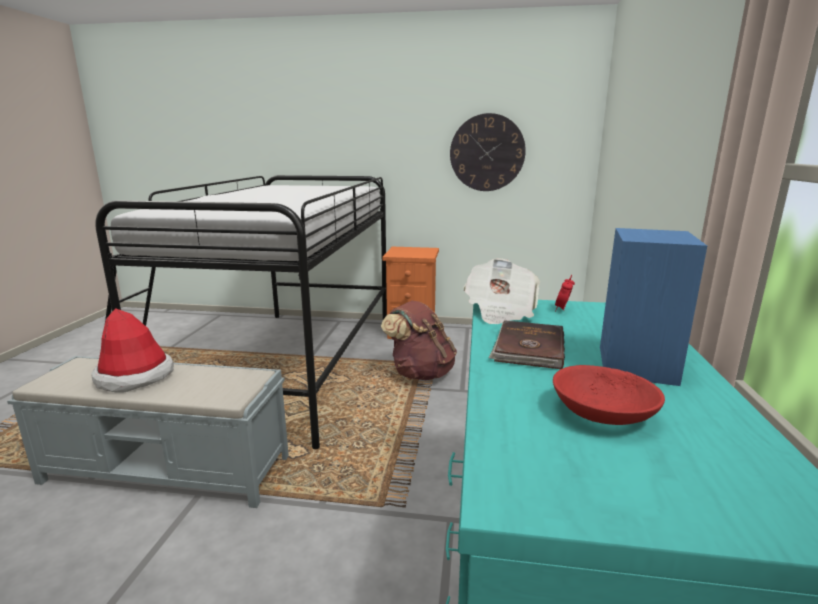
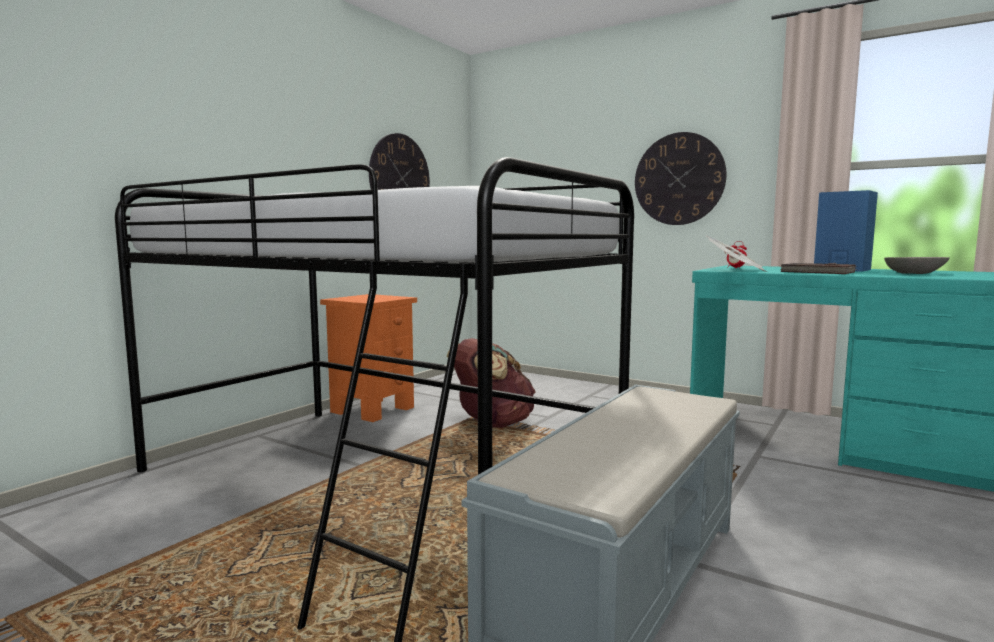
camera: 65 degrees left, 10 degrees down
(135, 376) = (615, 437): hat -> none
(602, 413) = (914, 273): red bowl -> grey bowl
(679, 166) = (679, 179): none -> wall clock

